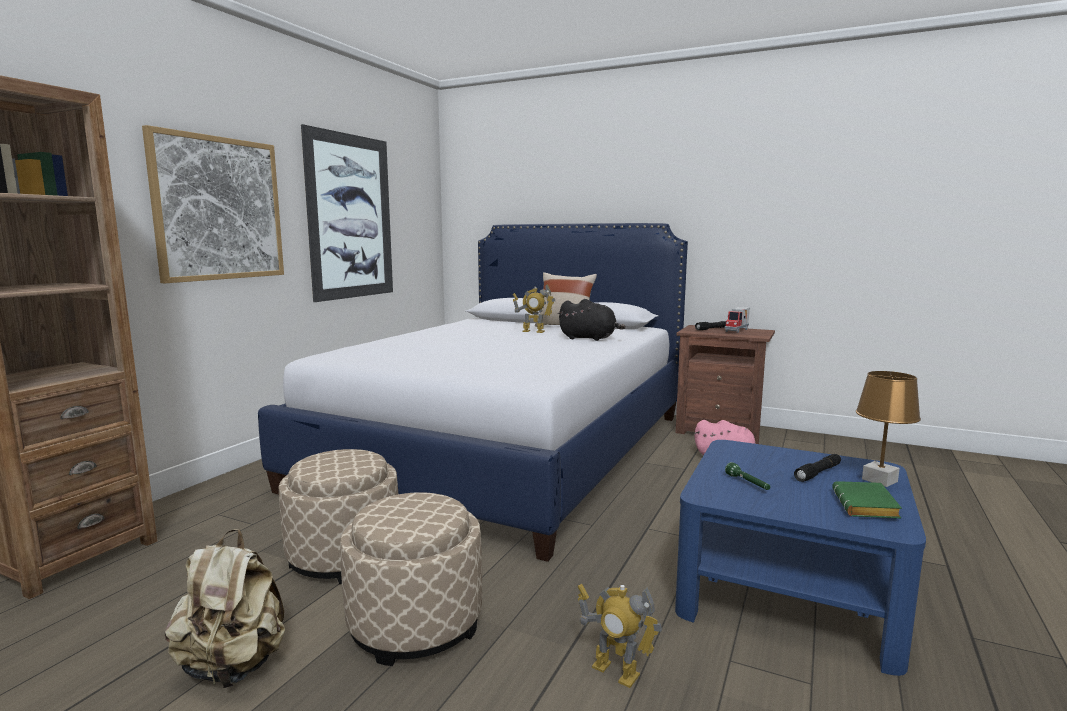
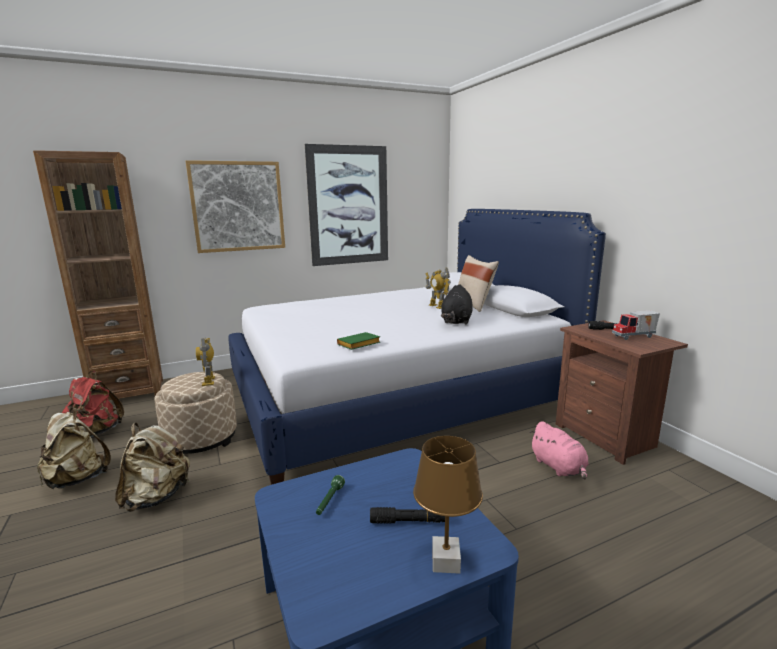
camera: 40 degrees right, 5 degrees up
(124, 615) = (96, 432): none -> red backpack
(415, 623) = (157, 497): beige ottoman -> beige backpack
(590, 338) = (456, 321): black plush toy -> black plush toy turned 45 degrees clockwise
(615, 671) = (171, 593): toy robot -> toy robot (209, 381)
(867, 507) = (358, 580): green book -> green book (358, 345)

